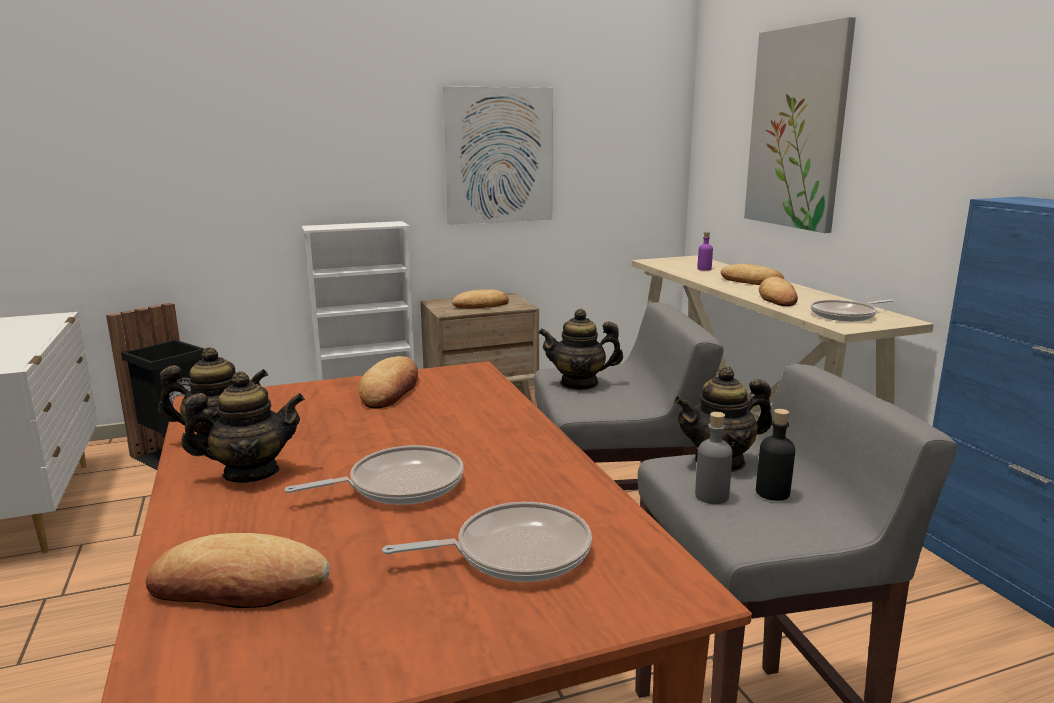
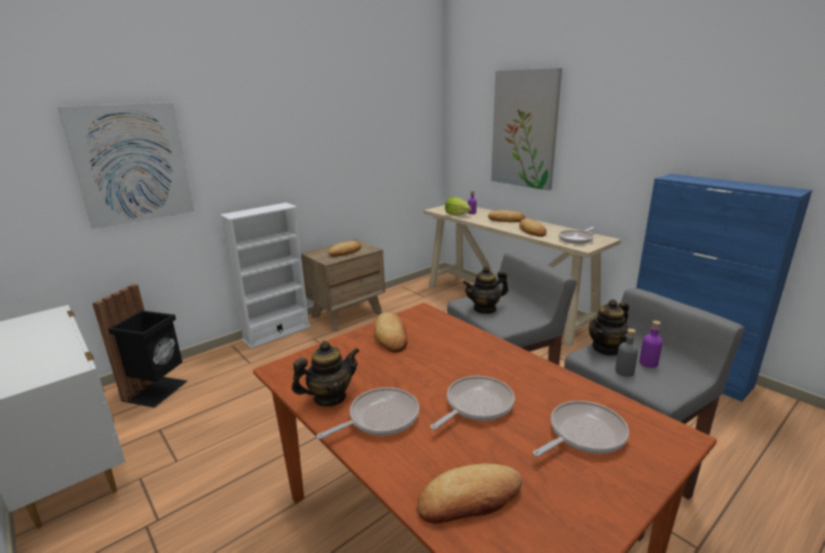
camera: 20 degrees left, 5 degrees up
(251, 473) = (380, 418): teapot -> frying pan
(499, 156) = (341, 152): picture -> picture (132, 164)
(677, 269) = (457, 214): none -> lettuce
(772, 493) = (648, 363): black bottle -> purple bottle

